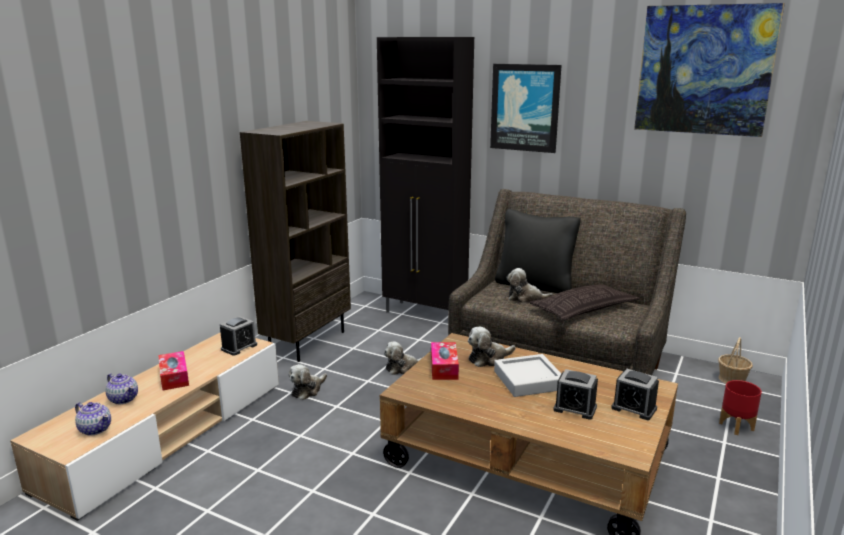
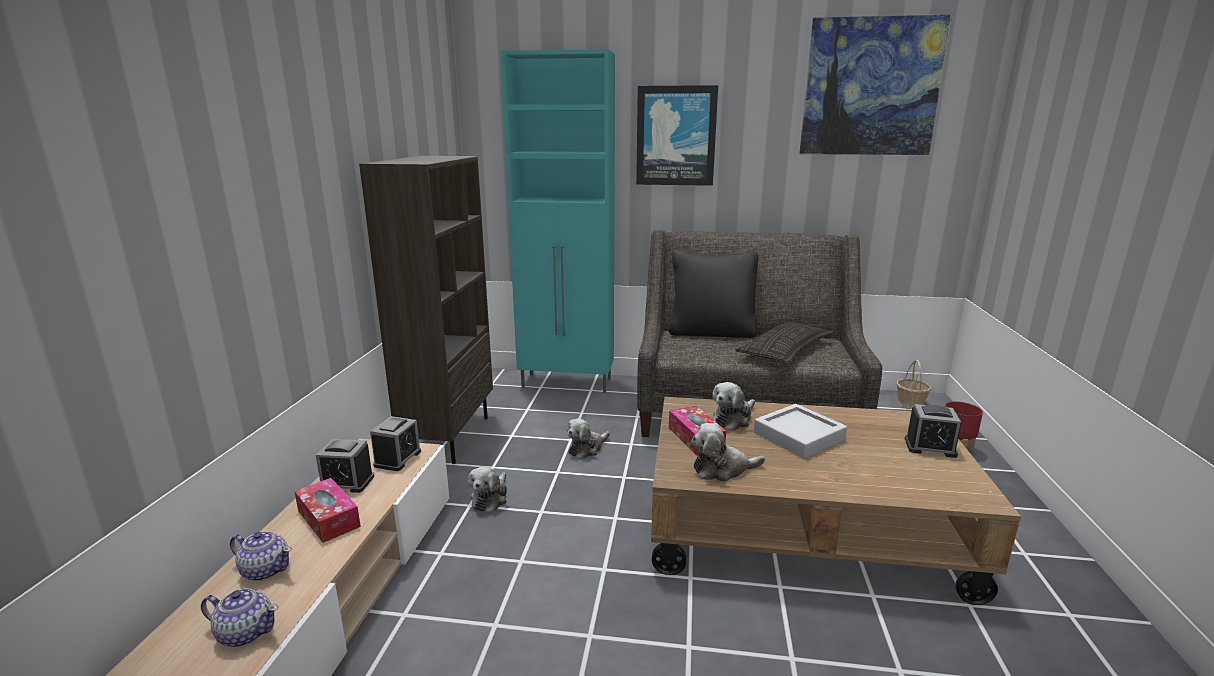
camera: 20 degrees left, 0 degrees up
(425, 314) = (568, 383): black cabinet -> turquoise cabinet
(525, 298) = (717, 346): plush toy -> plush toy (722, 469)
(575, 408) = (877, 459): alarm clock -> alarm clock (347, 482)

